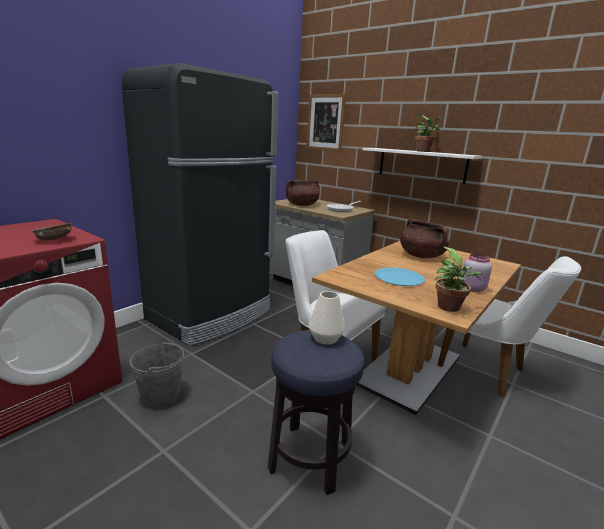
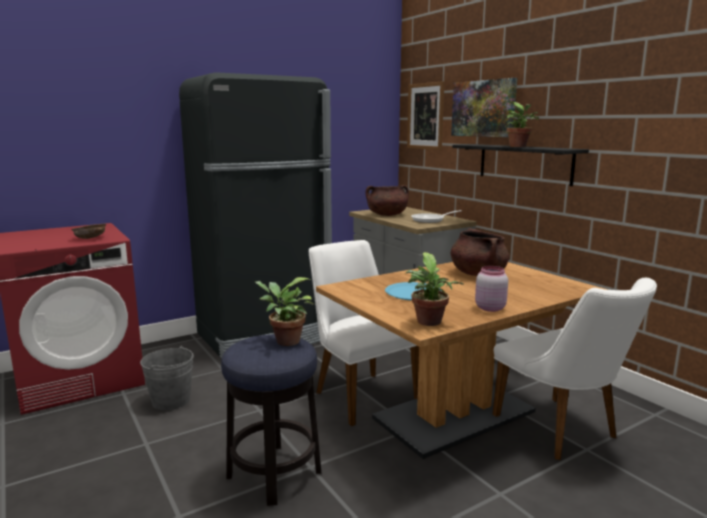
camera: 20 degrees right, 5 degrees down
(325, 338) = (284, 341): white vase -> potted plant
(384, 119) = (483, 108): none -> picture
(421, 165) = (524, 163): white shelf -> black shelf

